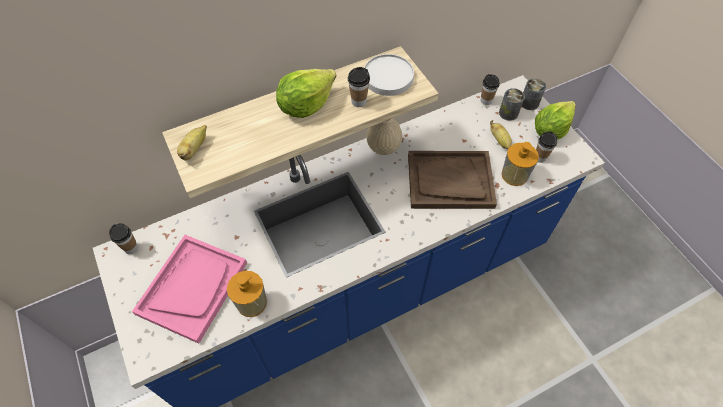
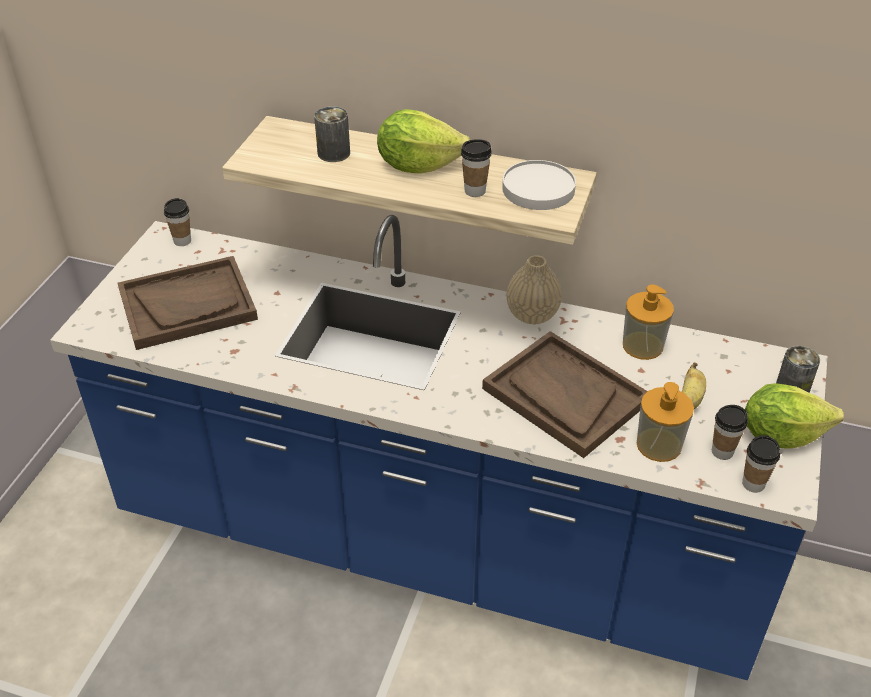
camera: 45 degrees right, 15 degrees down
(192, 287) = (188, 305): pink tray -> brown tray
(194, 149) = (272, 141): banana -> none
(252, 302) = (218, 353): soap dispenser -> soap dispenser (642, 345)
(486, 100) = (730, 350): cup -> cup (753, 484)
(508, 113) = (744, 381): can -> can (333, 153)

